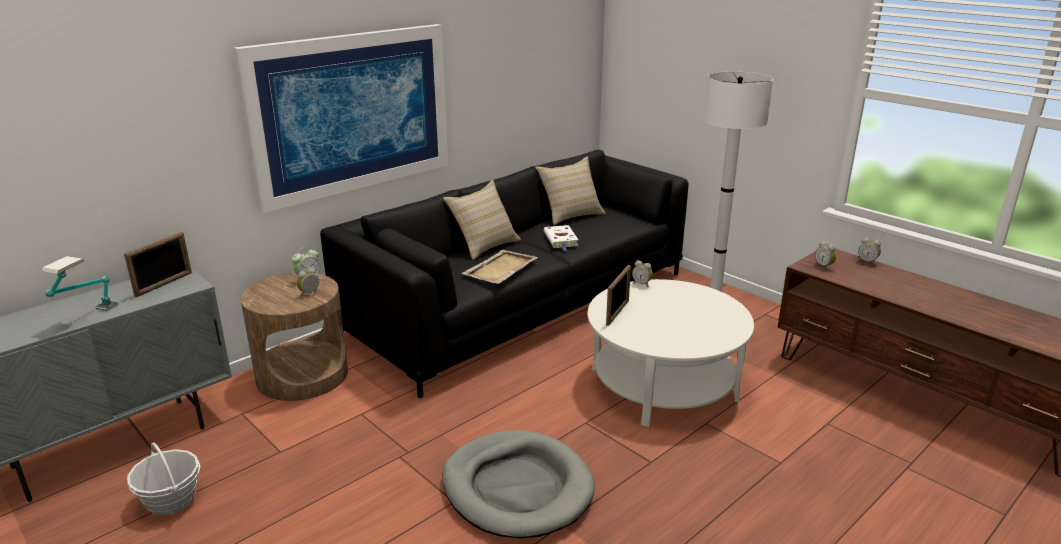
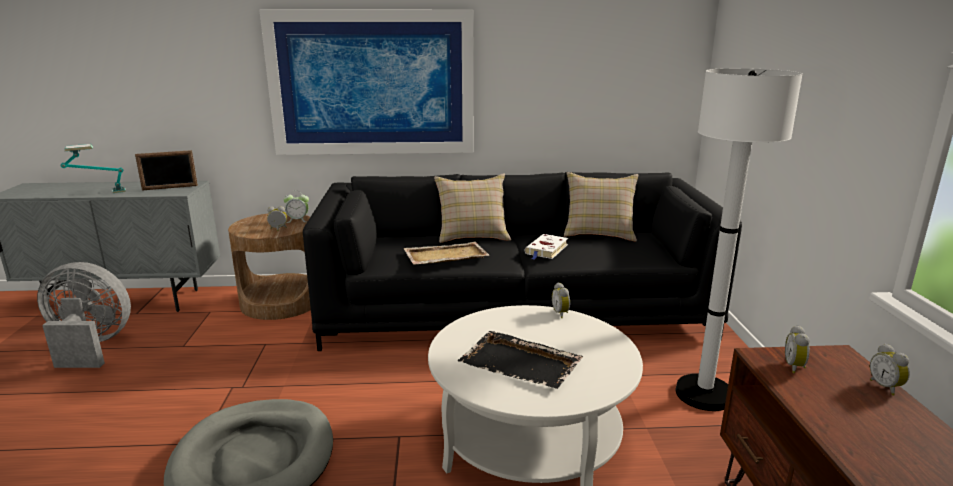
camera: 40 degrees right, 5 degrees down
(171, 500) = (90, 346): basket -> grey fan
(617, 313) = (484, 329): picture frame -> none
(676, 324) = (521, 363): none -> black tray

